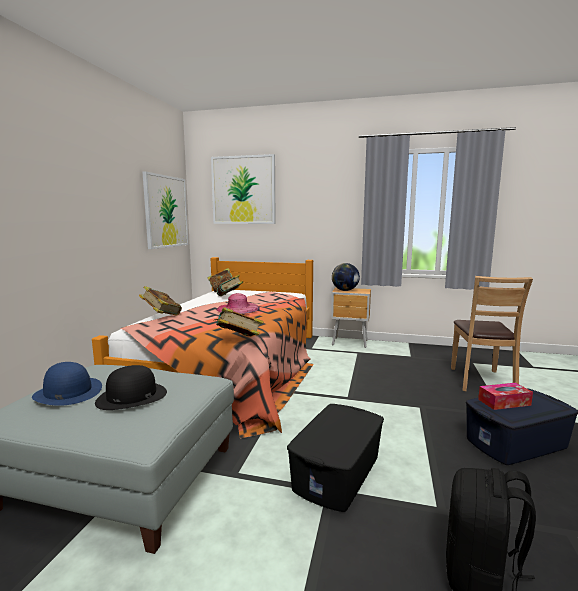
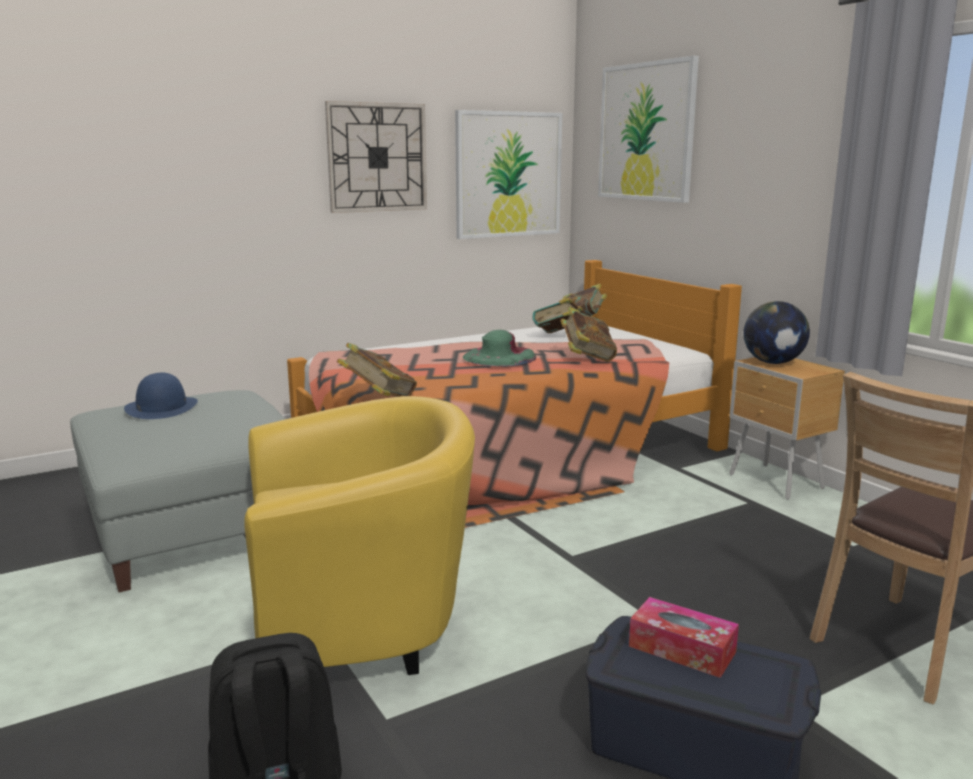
camera: 45 degrees right, 5 degrees up
(108, 197) = (377, 157): none -> wall clock
(131, 396) = (184, 427): black hat -> none
(161, 315) = (389, 346): book -> book (587, 358)
(238, 308) = (499, 356): pink hat -> green hat
(338, 473) = (363, 625): black storage box -> yellow armchair

